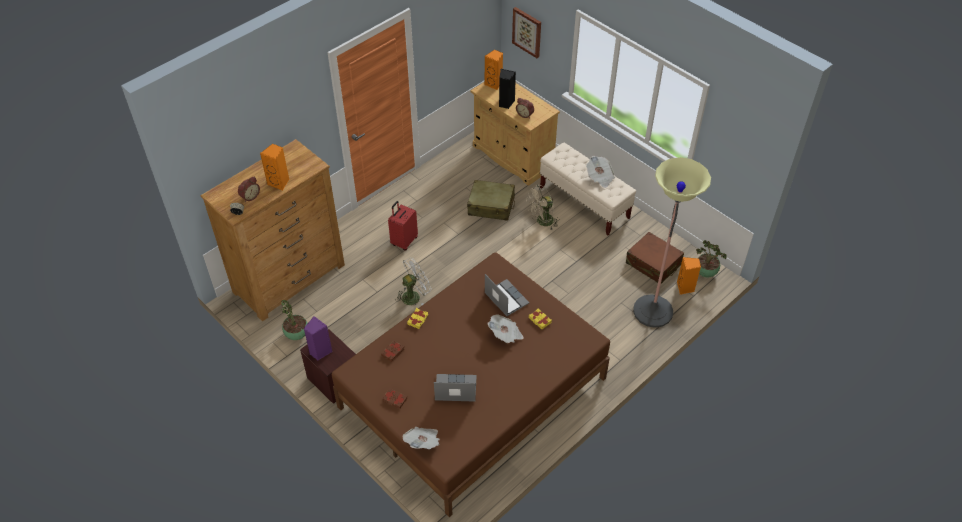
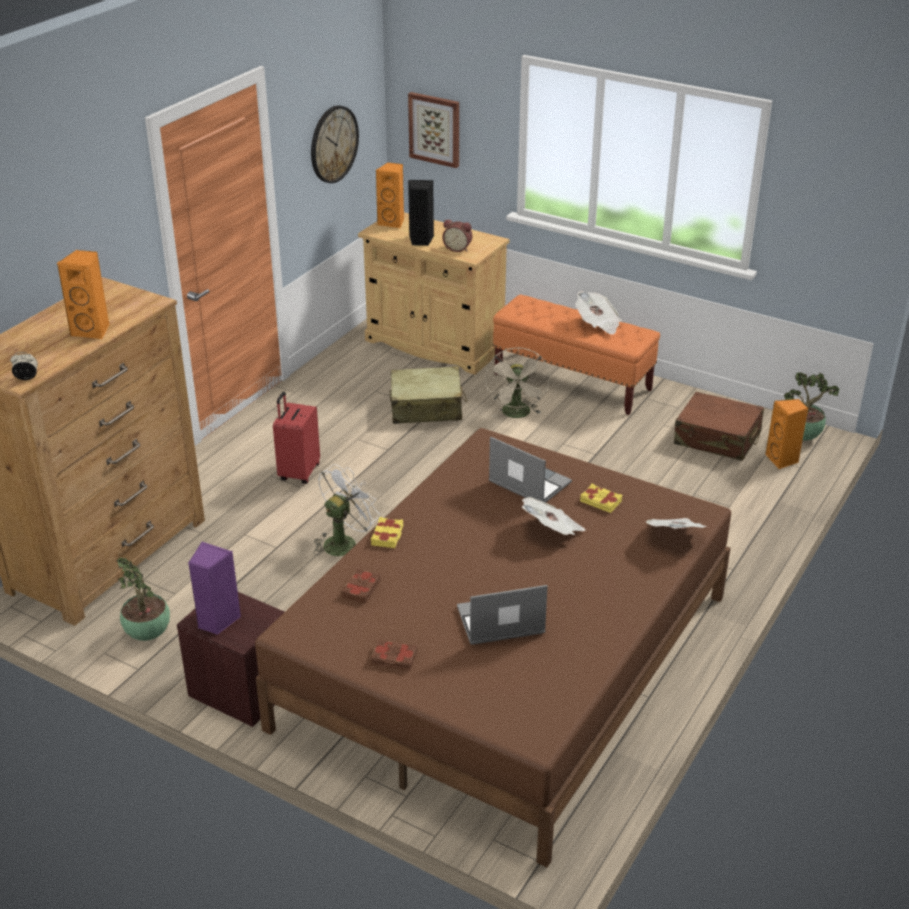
camera: 15 degrees left, 15 degrees down
(249, 196) = (41, 354): alarm clock -> none
(423, 442) = (477, 714): newspaper -> newspaper (674, 536)
(459, 38) = (333, 144): none -> wall clock
(542, 222) = (517, 415): beige fan -> beige fan turned 45 degrees counterclockwise
(584, 203) = (572, 382): beige bench -> orange bench
(652, 311) = (749, 497): floor lamp -> none

